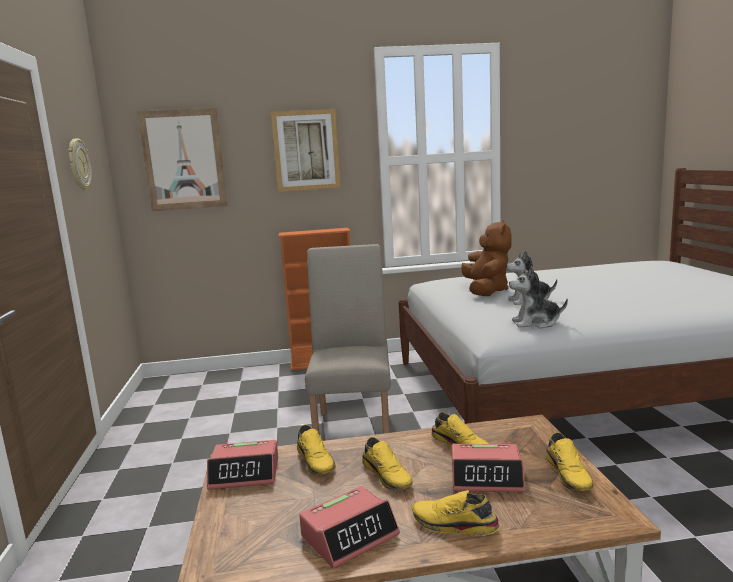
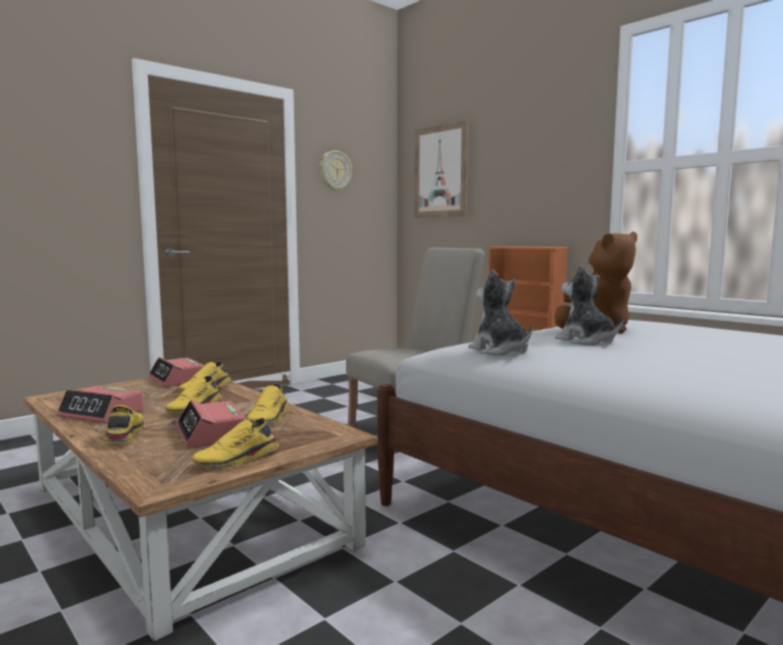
camera: 55 degrees right, 5 degrees down
(306, 150) = (537, 158): picture -> none

